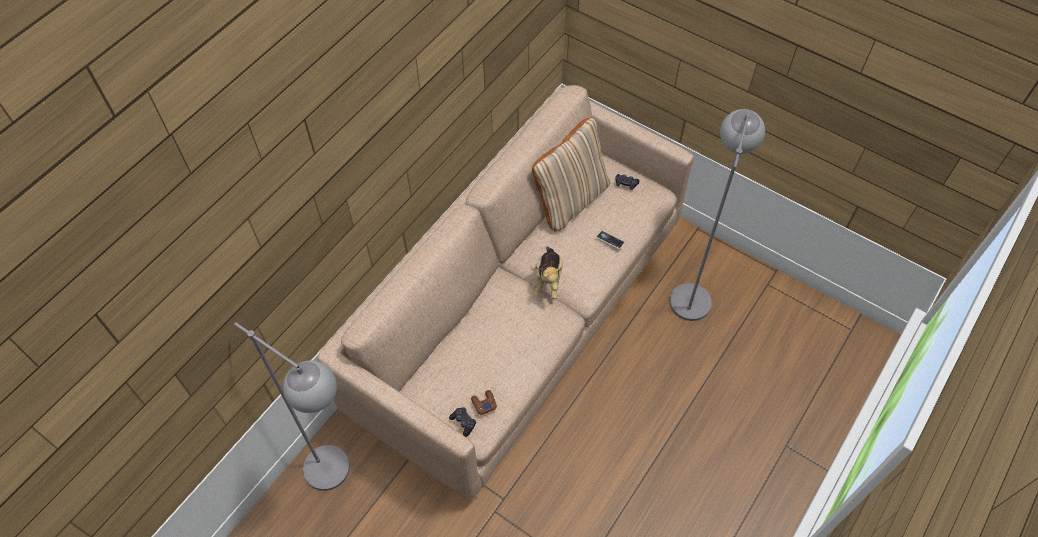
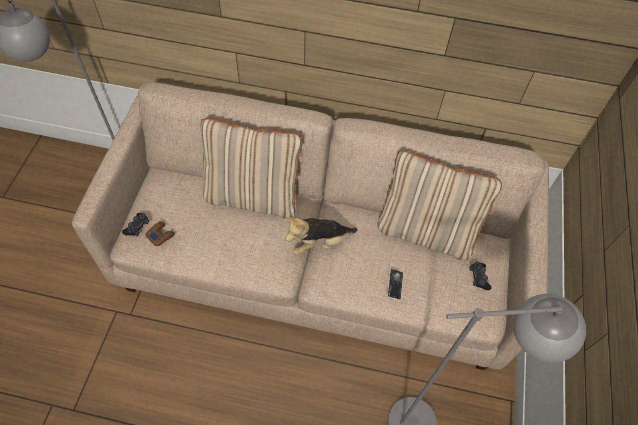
camera: 65 degrees right, 0 degrees up
(476, 314) = (253, 196): none -> beige pillow

